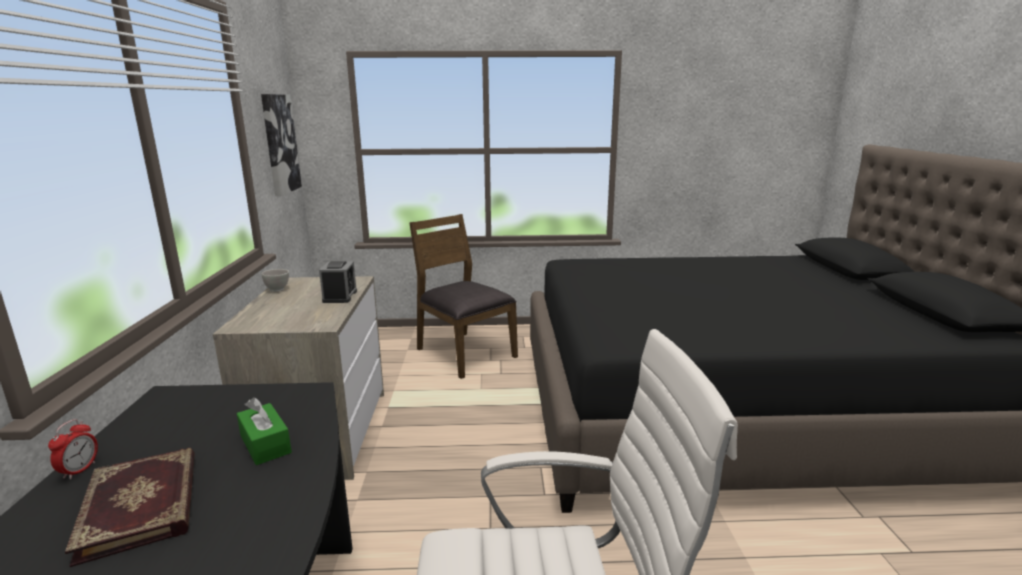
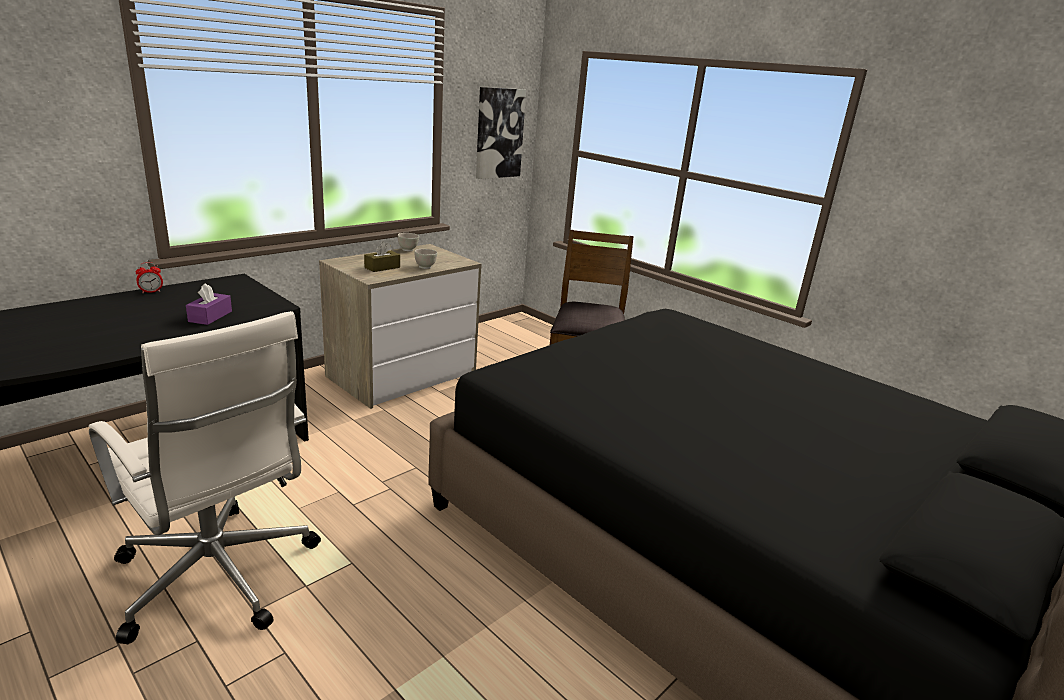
camera: 45 degrees right, 5 degrees up
(143, 505) = (134, 313): book -> none
(265, 444) = (210, 316): green tissue box -> purple tissue box
(302, 312) = (382, 267): none -> brown tissue box
(340, 296) = (425, 267): alarm clock -> white bowl

